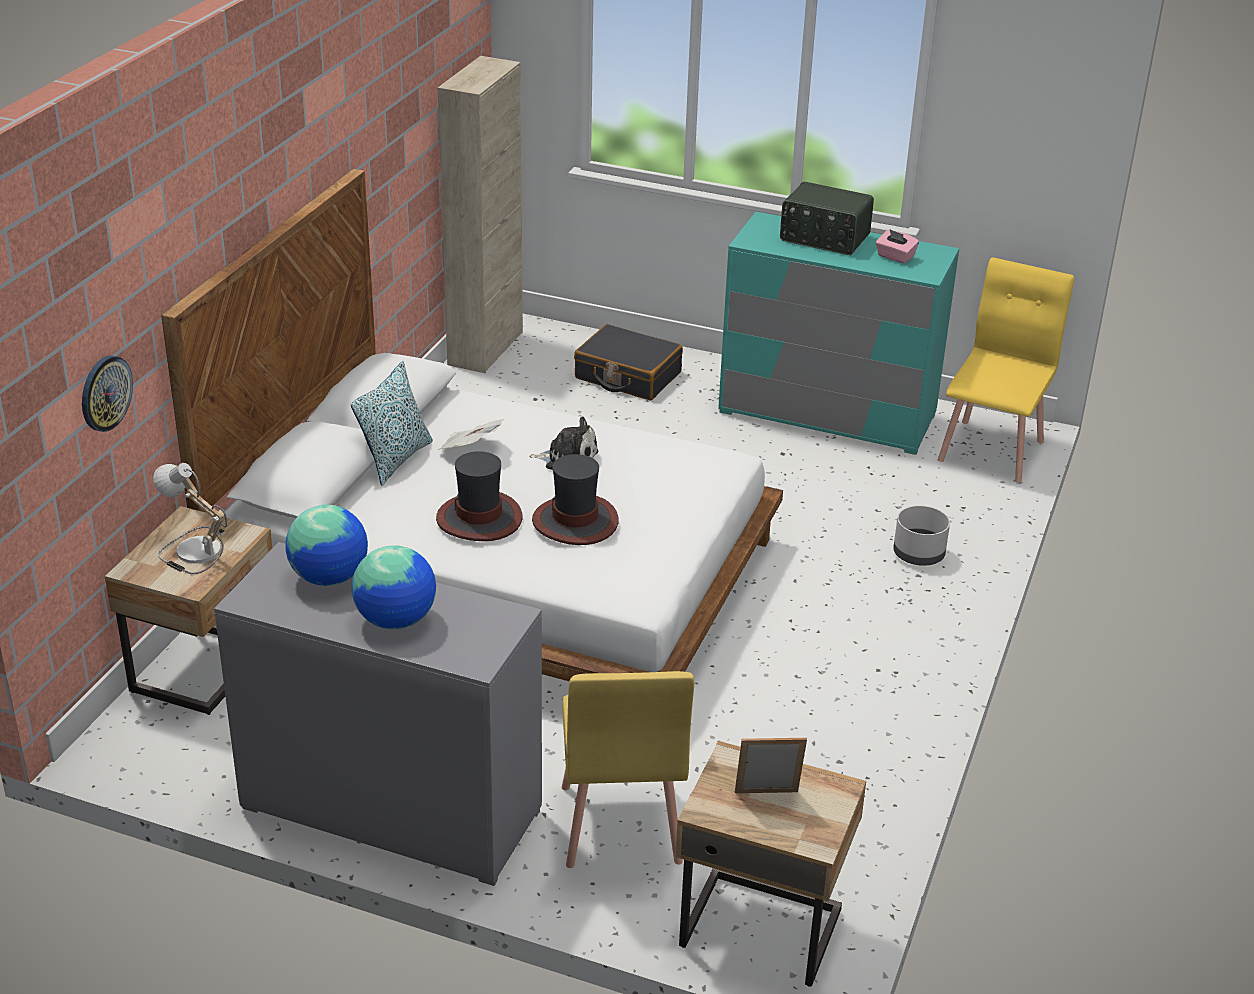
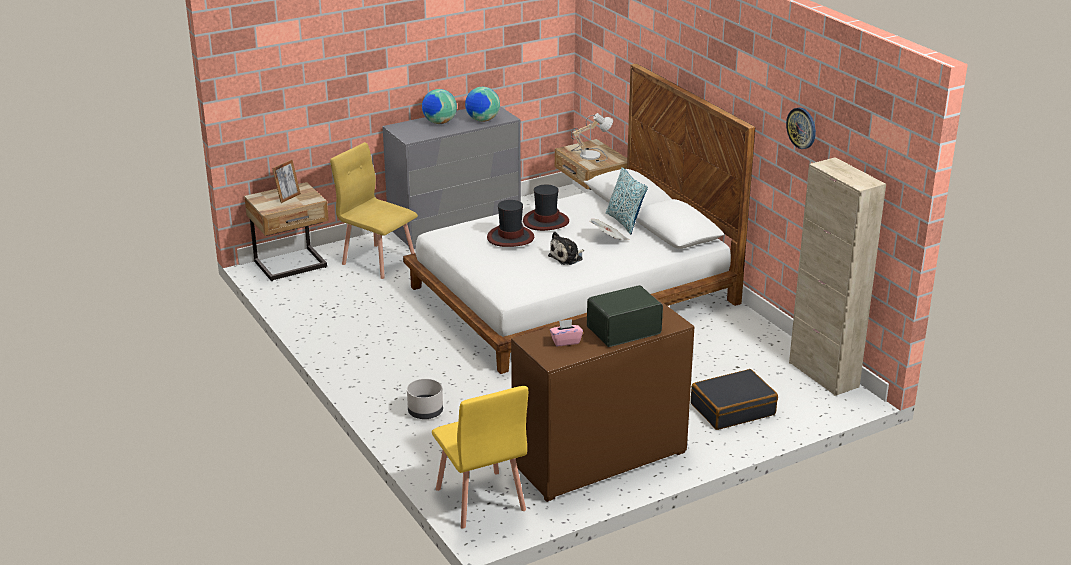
camera: 130 degrees right, 5 degrees down
(105, 393) = (613, 67): wall clock -> wall clock (802, 128)
(827, 414) = (600, 459): turquoise dresser -> brown dresser

